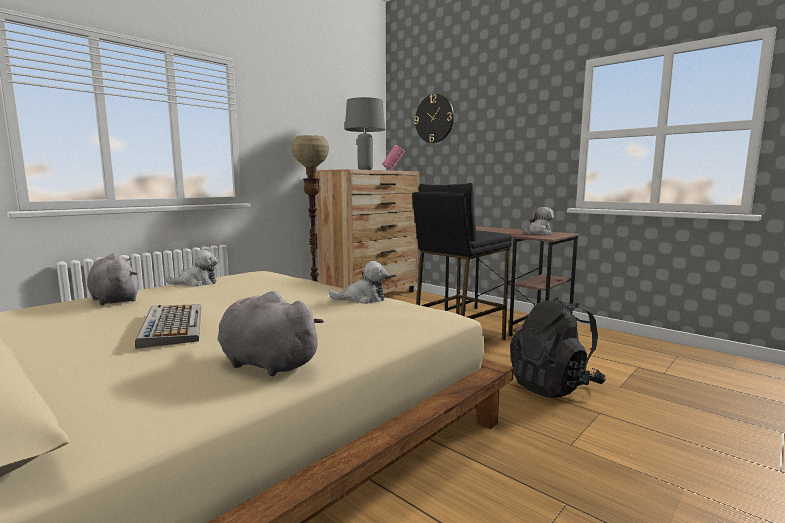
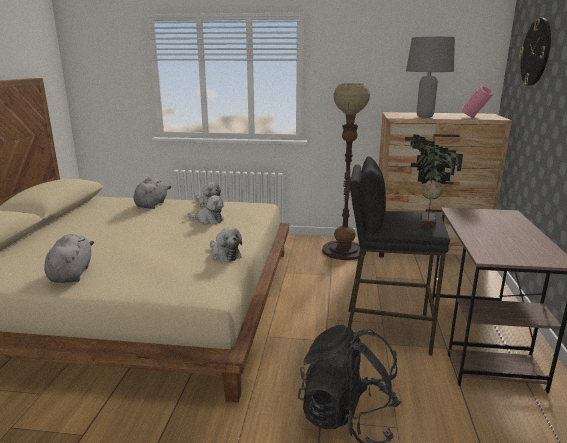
camera: 55 degrees right, 10 degrees up
(171, 326) = (113, 233): keyboard -> none
(482, 230) = (425, 223): none -> potted plant
(538, 233) = (514, 248): plush toy -> plush toy (208, 220)

